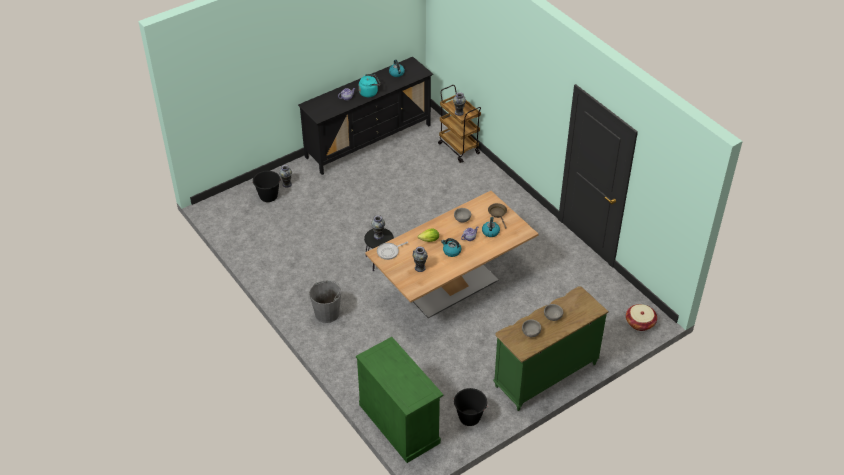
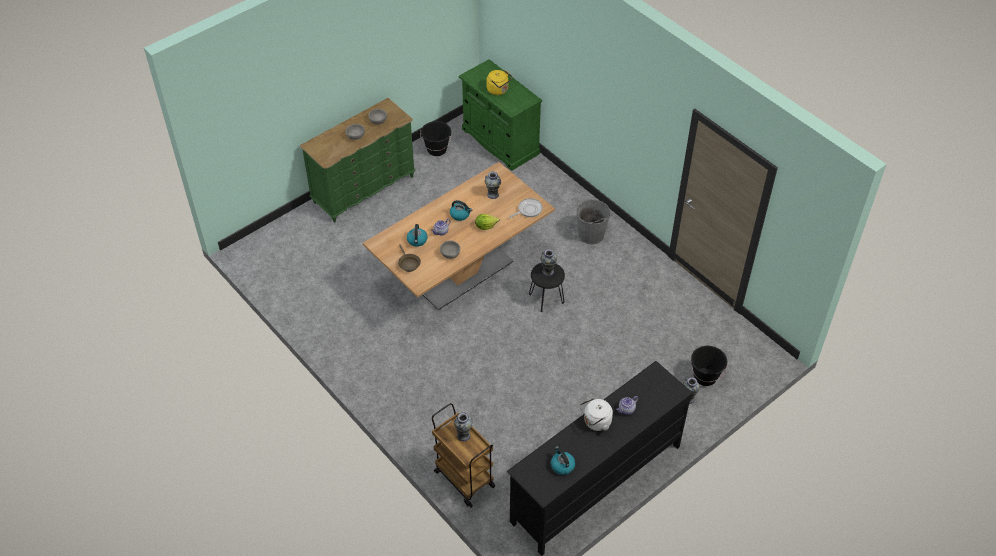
camera: 175 degrees right, 5 degrees up
(369, 92) = (595, 422): turquoise kettle -> white kettle
(400, 370) = (499, 90): none -> yellow kettle
(640, 323) = (259, 246): basket -> none

